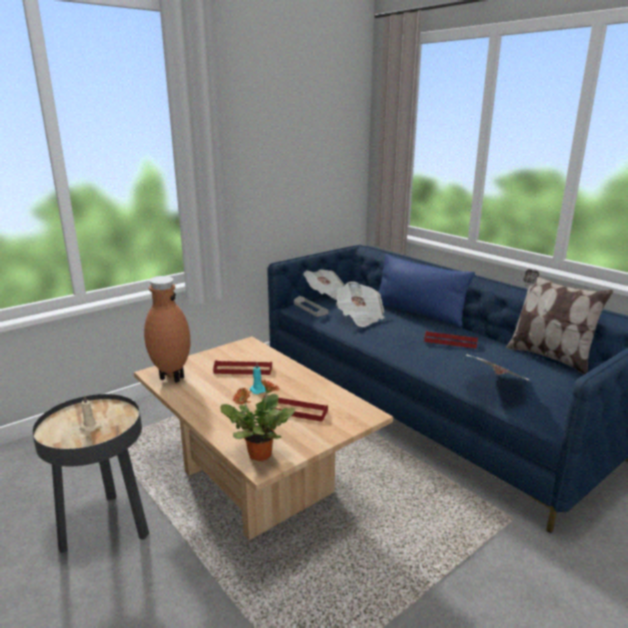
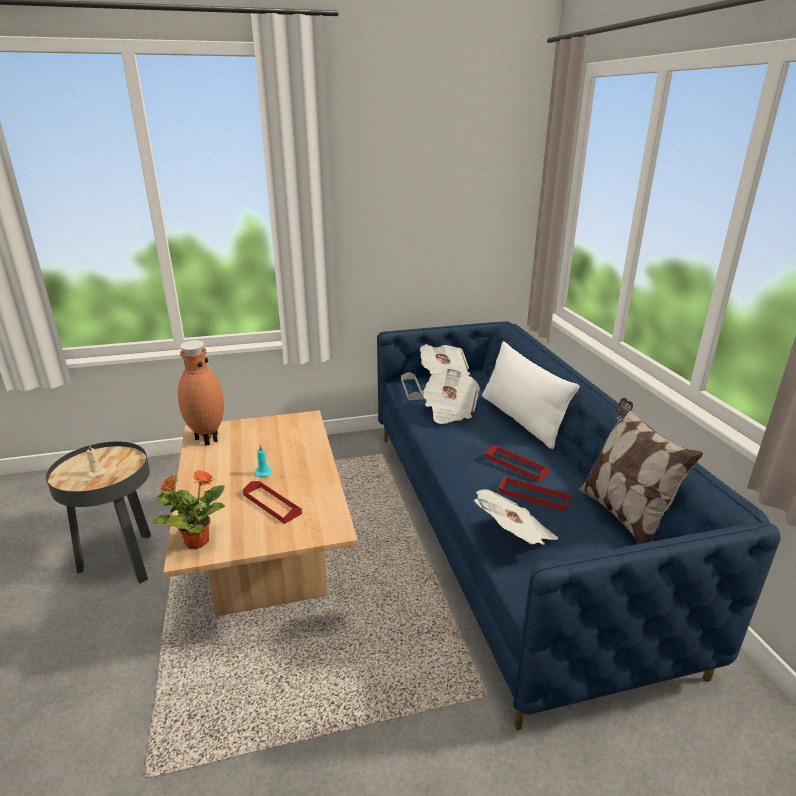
camera: 25 degrees right, 5 degrees up
(243, 370) = (273, 446): red tray -> red tray (534, 496)
(418, 313) = (521, 419): blue pillow -> white pillow

